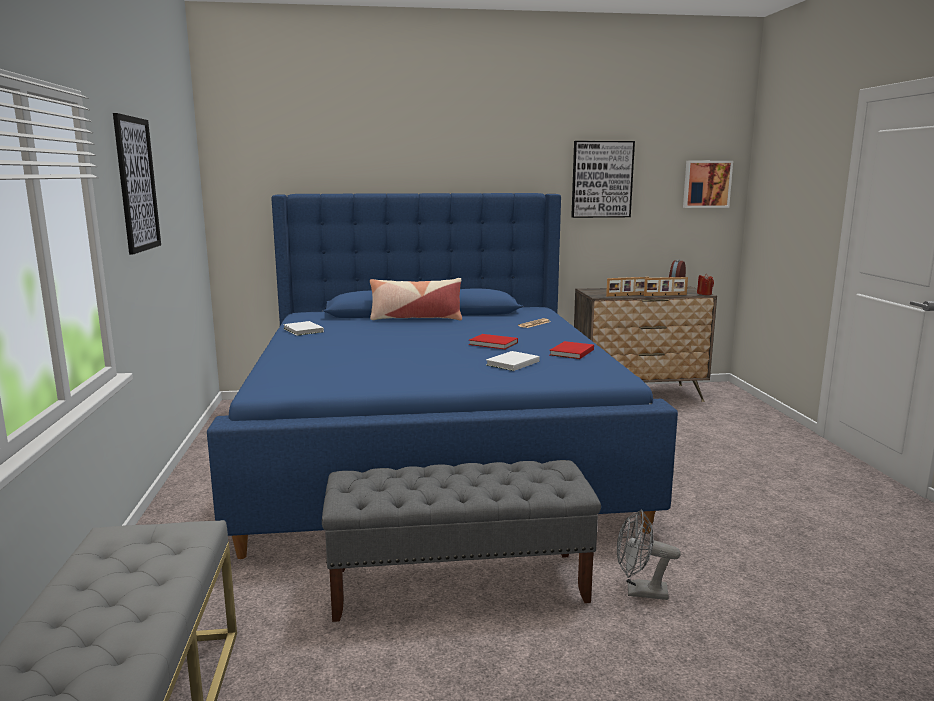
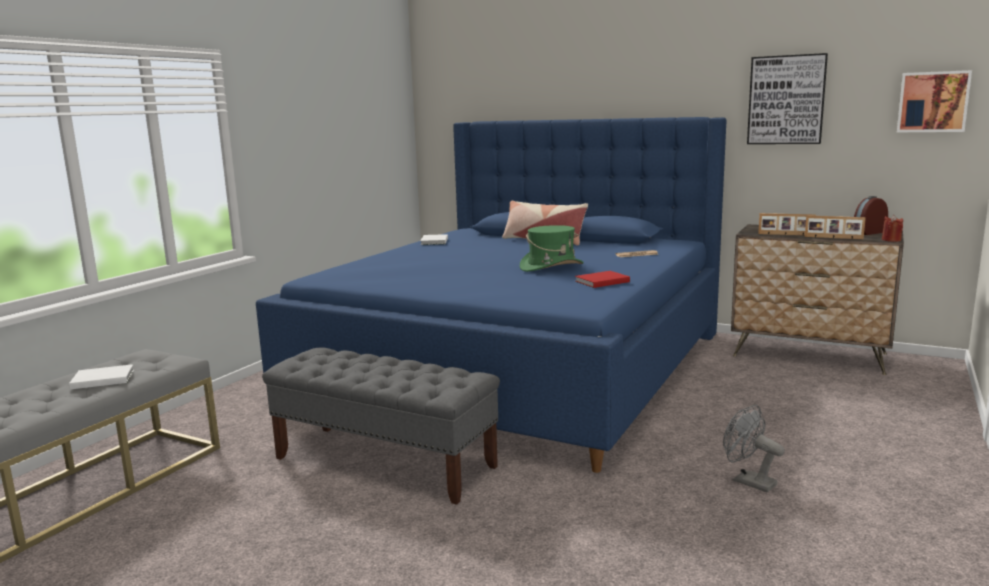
camera: 35 degrees right, 0 degrees up
(137, 184) = (297, 116): picture -> none
(494, 344) = (551, 267): red book -> green hat
(511, 363) = (523, 283): white book -> white book (101, 379)
(640, 592) = (508, 510): grey fan -> grey fan (748, 481)

